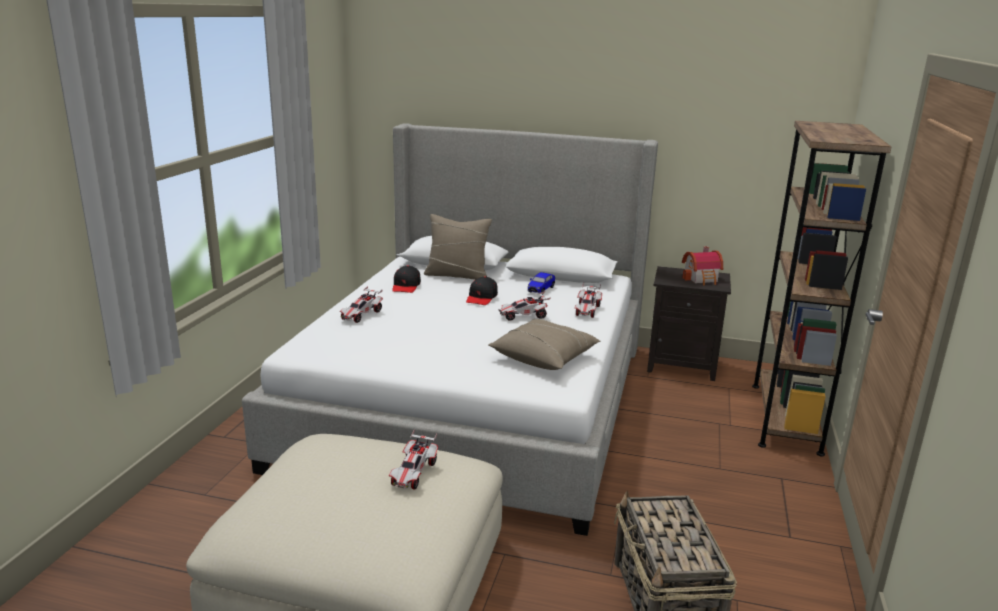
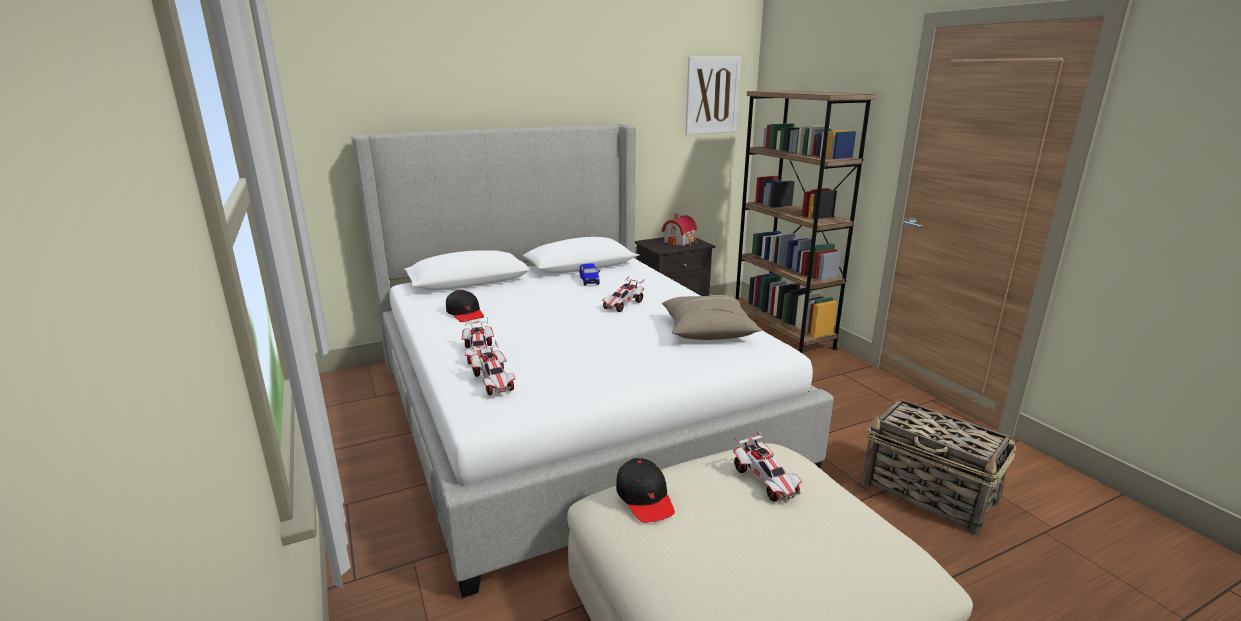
camera: 40 degrees left, 0 degrees up
(457, 275) = (493, 290): beige pillow -> none
(481, 298) = (558, 301): black cap -> black cap (645, 498)
(587, 310) = (657, 286): toy car -> toy car (494, 382)
(783, 119) = (712, 95): none -> picture

